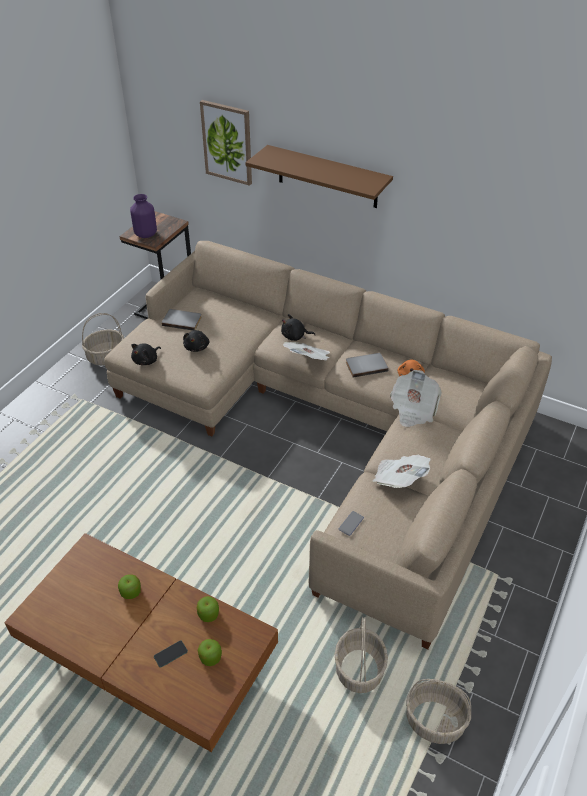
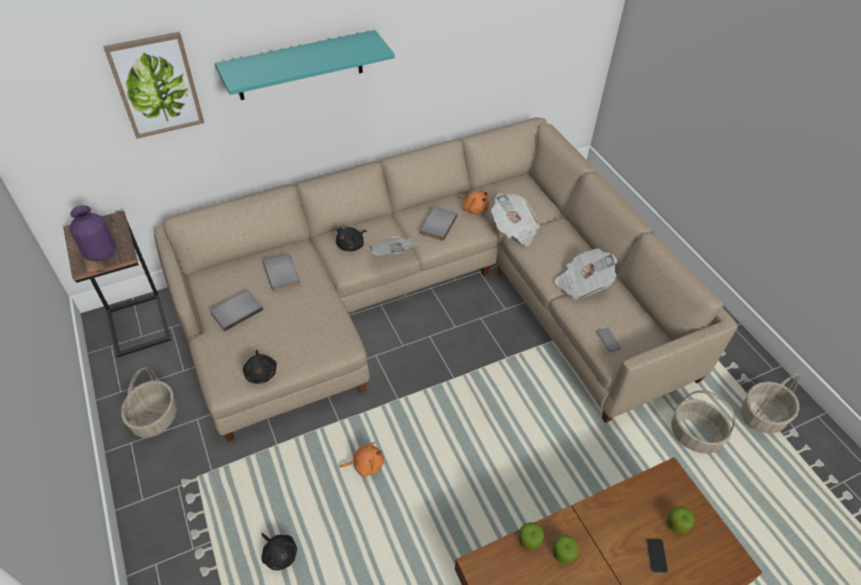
camera: 55 degrees left, 5 degrees up
(152, 471) = (366, 465): none -> orange plush toy
(197, 347) = (288, 321): black plush toy -> black plush toy (279, 554)
(208, 614) = (629, 500): apple -> apple (529, 540)
(234, 321) = (283, 273): none -> grey book
(327, 177) = (300, 65): brown shelf -> turquoise shelf

